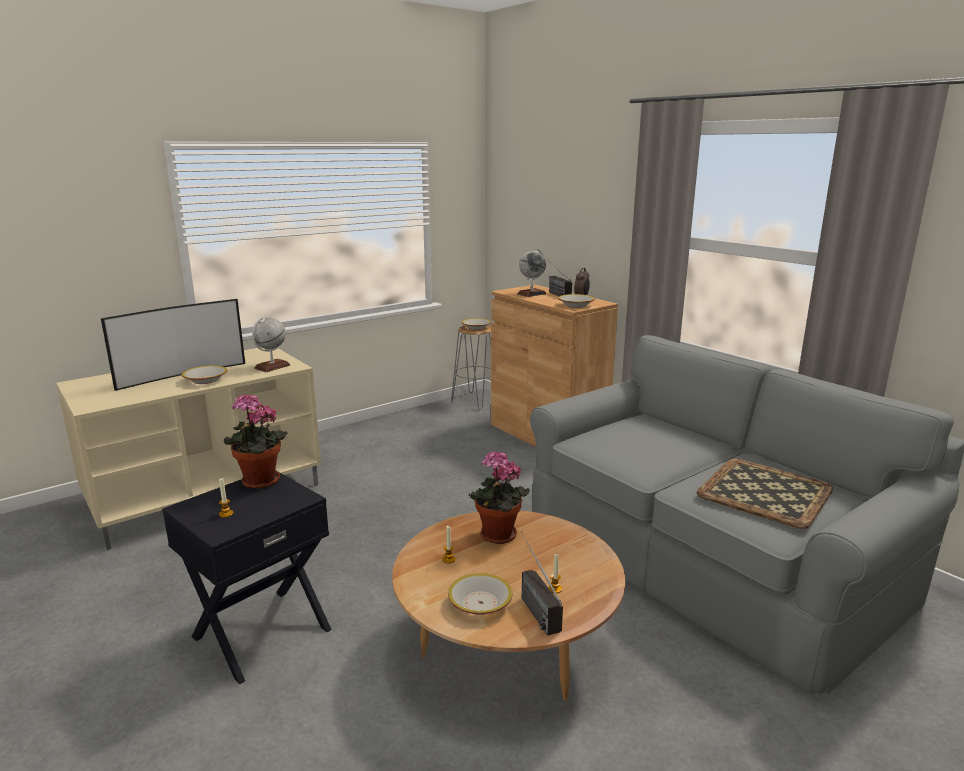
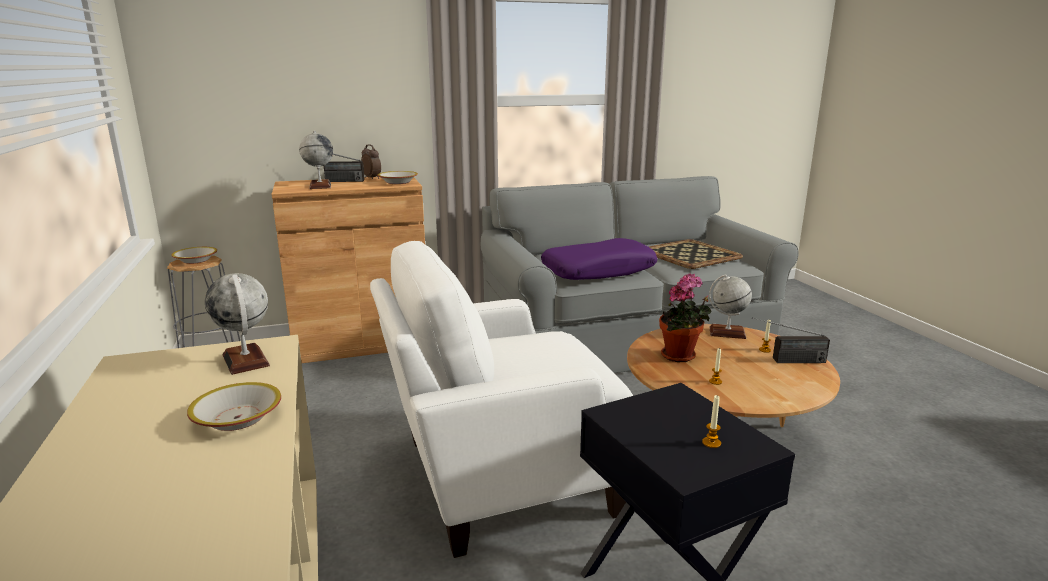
camera: 70 degrees left, 0 degrees up
(181, 375) = (159, 444): television -> none
(258, 483) = (627, 419): potted plant -> none
(382, 537) = (501, 477): none -> white armchair
(480, 603) = (785, 379): bowl -> none
(588, 561) = (727, 333): none -> globe
(628, 449) = (598, 271): none -> purple pillow

